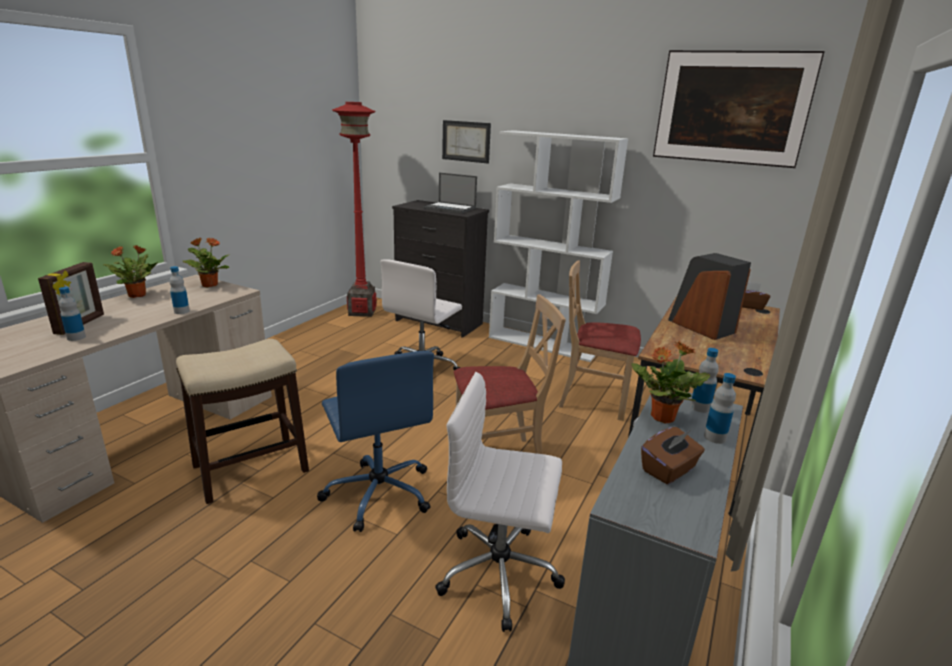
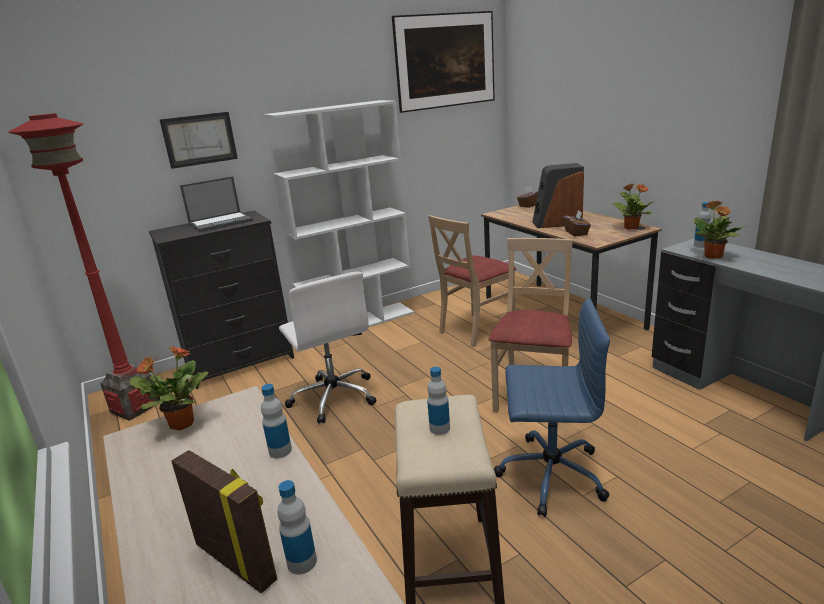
camera: 55 degrees left, 0 degrees up
(138, 295) = (143, 496): potted plant -> potted plant (631, 227)
(501, 573) = (683, 434): white office chair -> none
(669, 470) = (784, 268): brown tissue box -> brown tissue box (576, 233)
(715, 437) = (742, 250): bottle -> bottle (439, 428)

